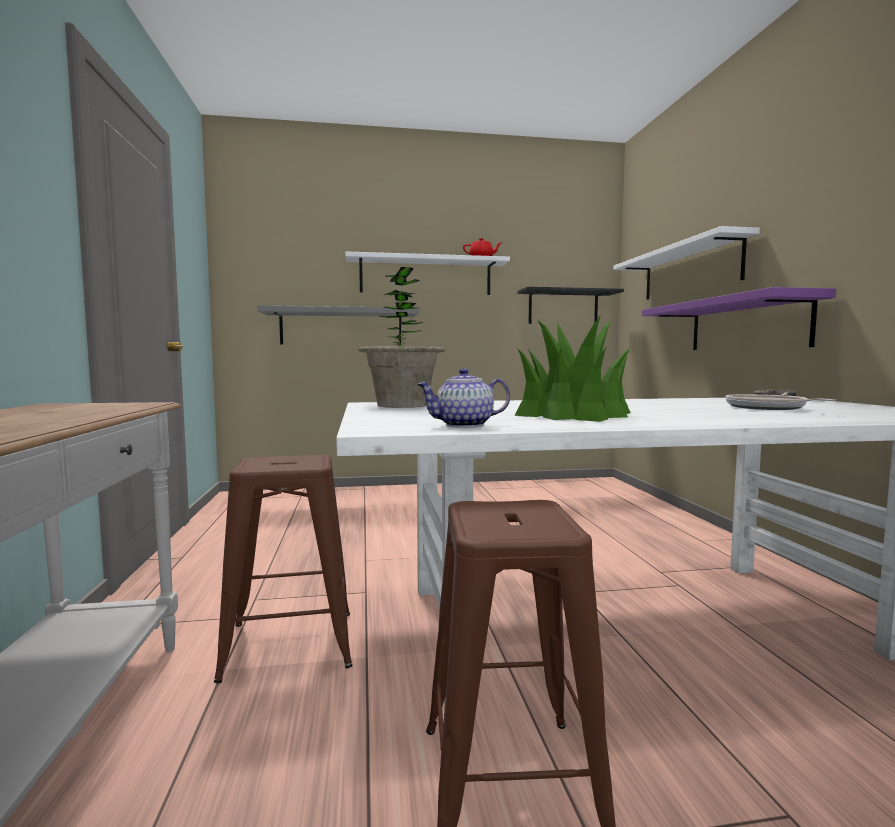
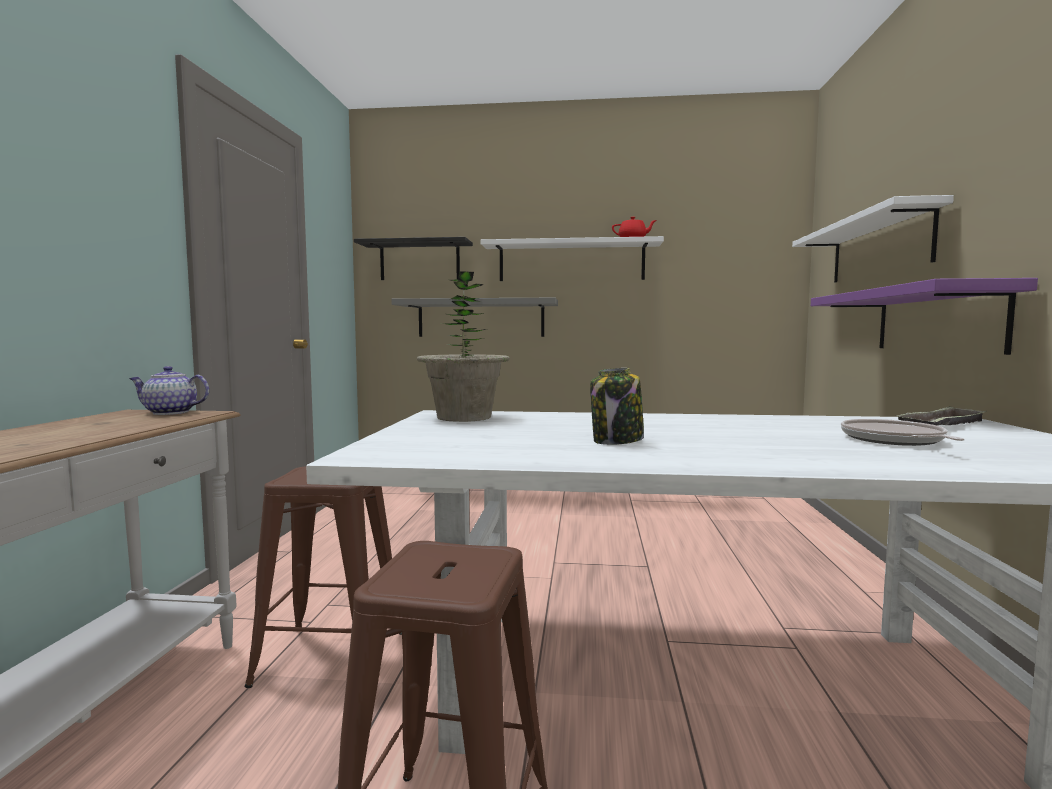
camera: 15 degrees right, 0 degrees up
(464, 425) = (458, 454): teapot -> teapot (169, 413)
(563, 307) = (734, 292): black shelf -> black shelf (420, 261)
(574, 414) = (617, 441): potted plant -> jar

